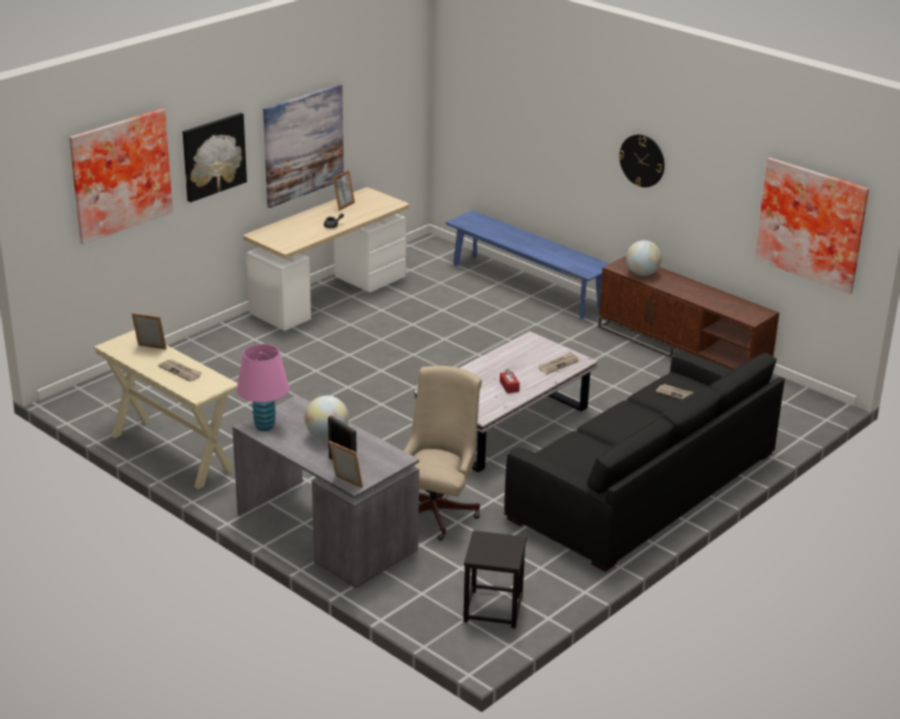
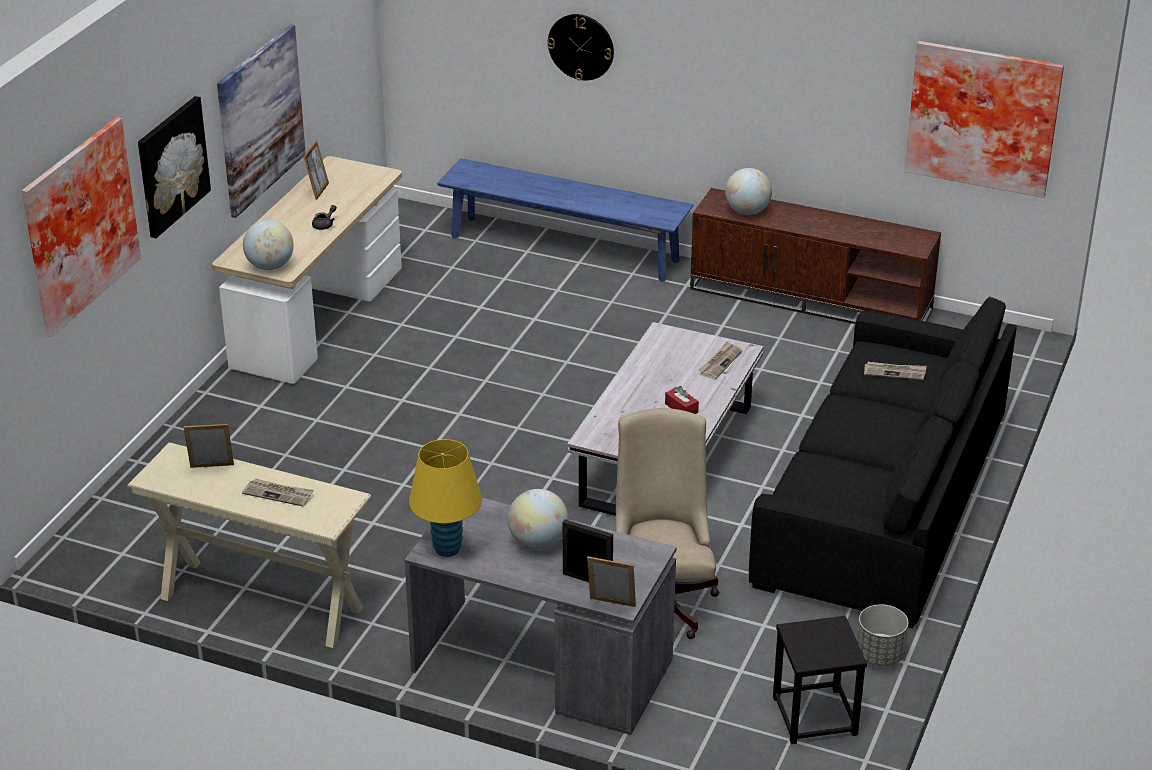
camera: 20 degrees left, 5 degrees up
(264, 426) = (447, 549): pink table lamp -> yellow table lamp
(278, 243) = (270, 266): none -> globe
(568, 583) = (880, 655): none -> grey planter
(642, 160) = (725, 64): wall clock -> wall clock (581, 46)

